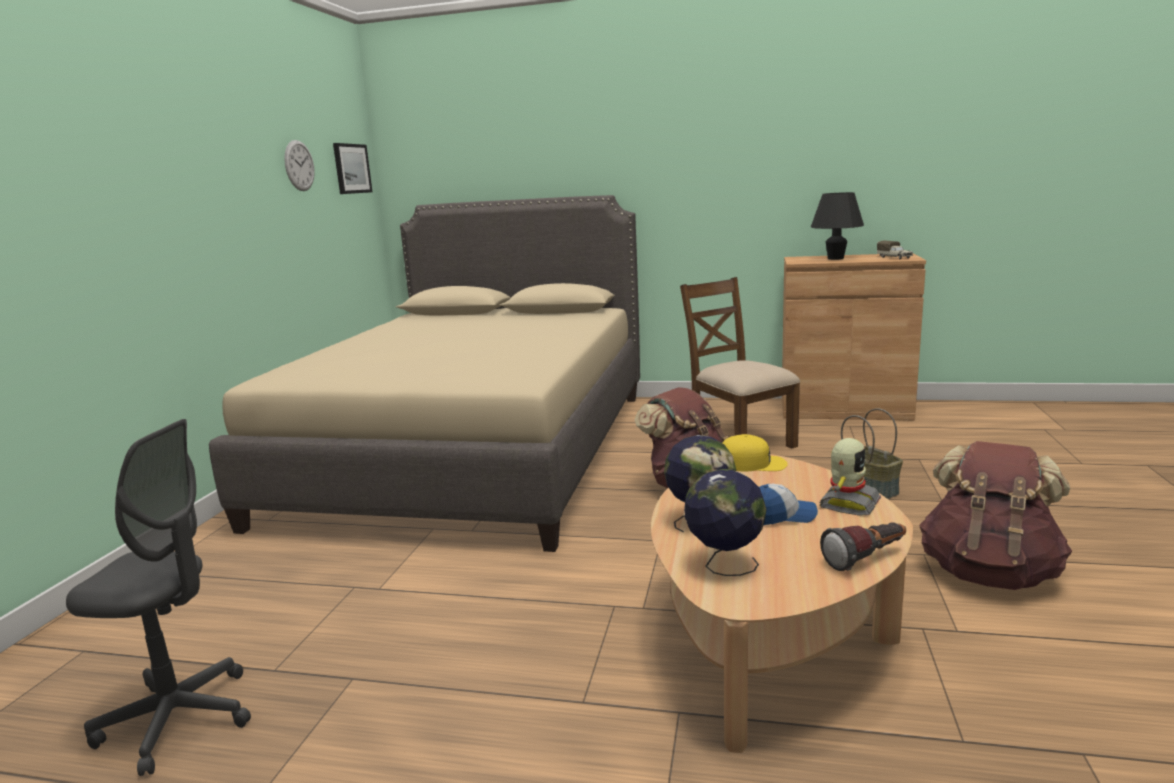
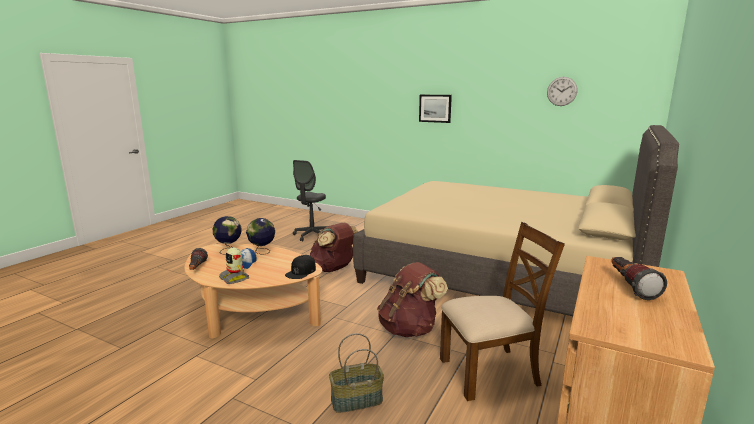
camera: 105 degrees right, 0 degrees up
(351, 168) = (628, 93): picture -> picture (435, 108)
(753, 463) = (301, 272): yellow cap -> black cap
(835, 258) = (630, 286): black table lamp -> flashlight
(894, 258) = (615, 321): toy truck -> none
(988, 573) = (215, 392): brown backpack -> brown backpack (333, 269)

